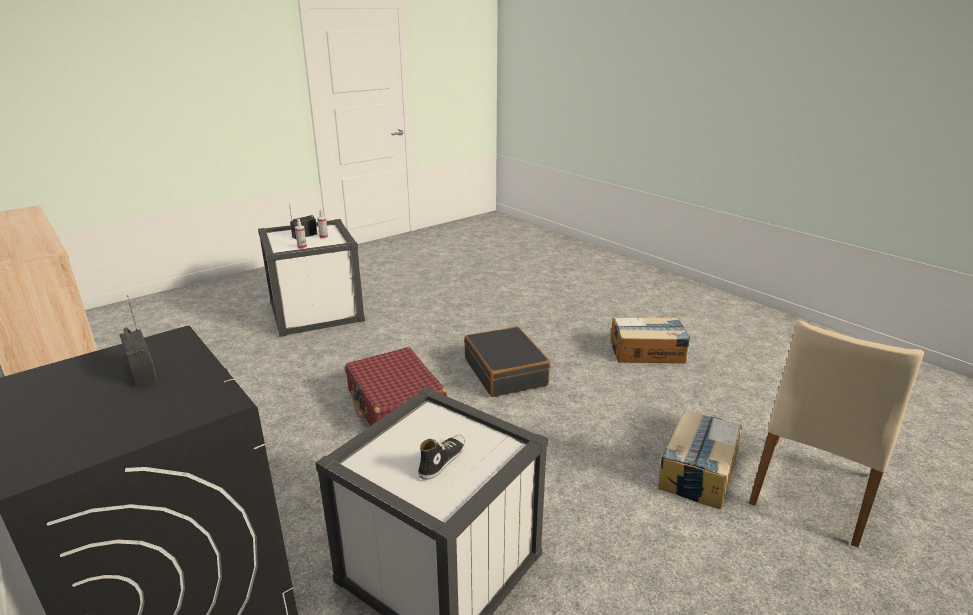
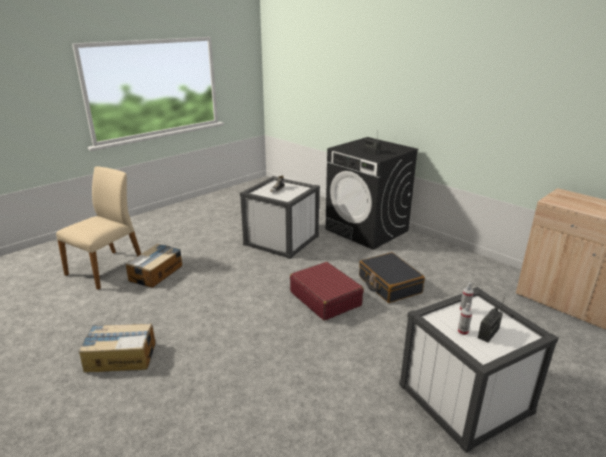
camera: 175 degrees right, 0 degrees up
(506, 372) = (251, 327): black suitcase -> black suitcase (389, 285)

